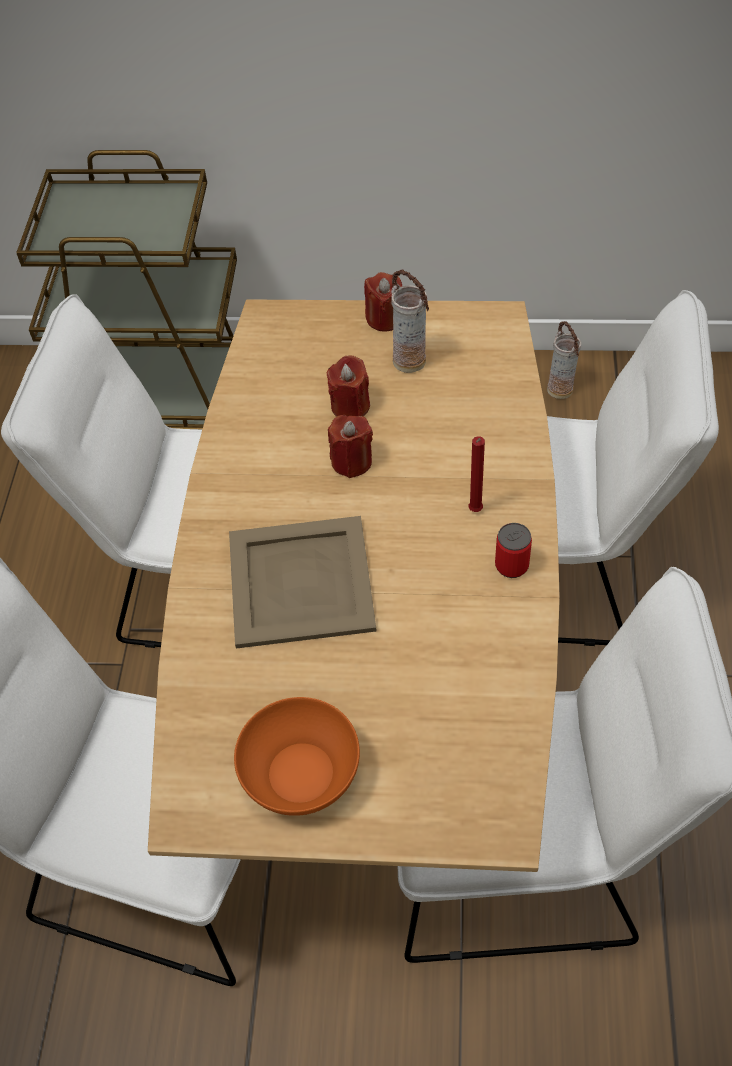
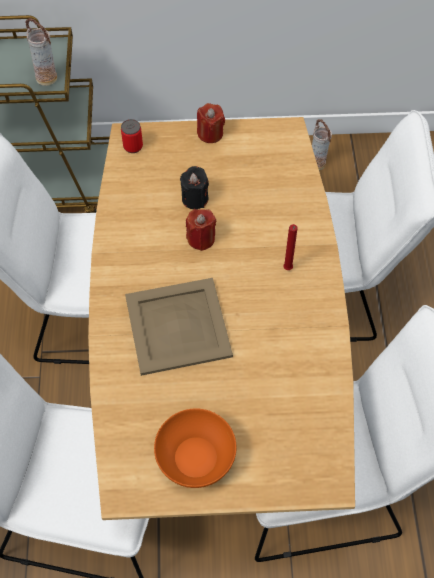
camera: 10 degrees left, 5 degrees up
(350, 406) = (195, 199): red candle -> black candle
(410, 360) = (231, 163): vase -> vase (47, 77)
(511, 565) = (316, 306): can -> can (133, 146)

